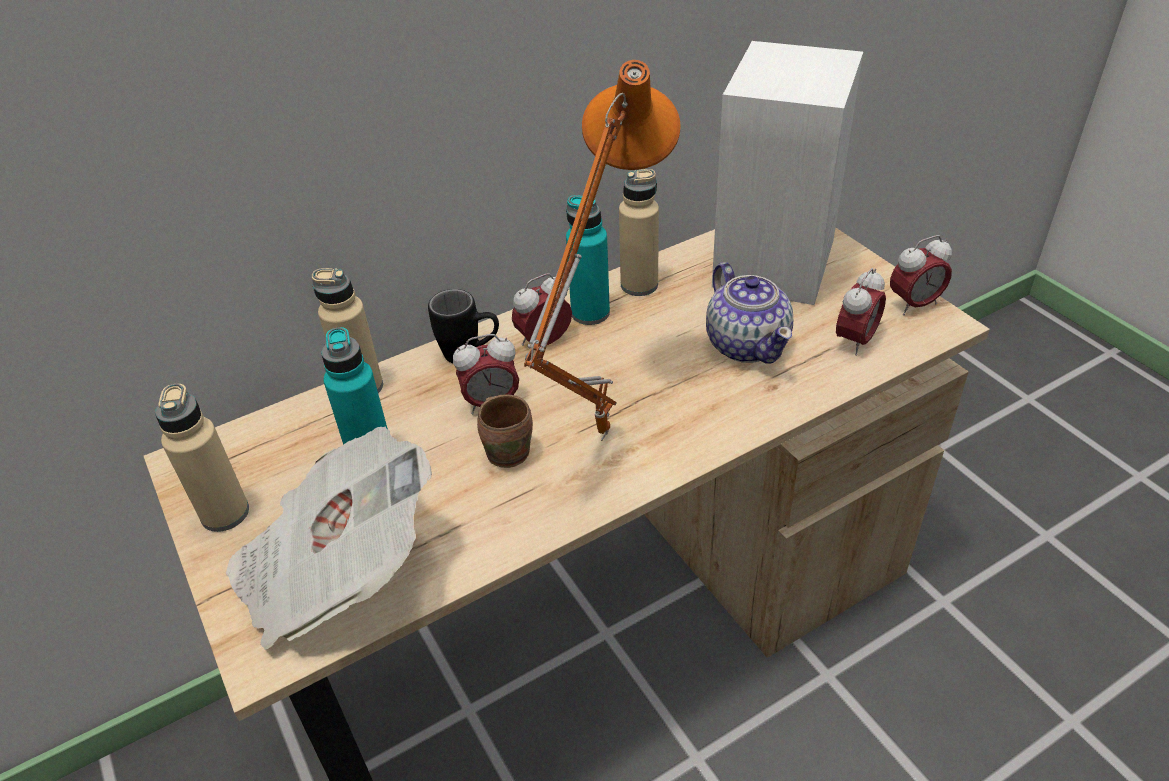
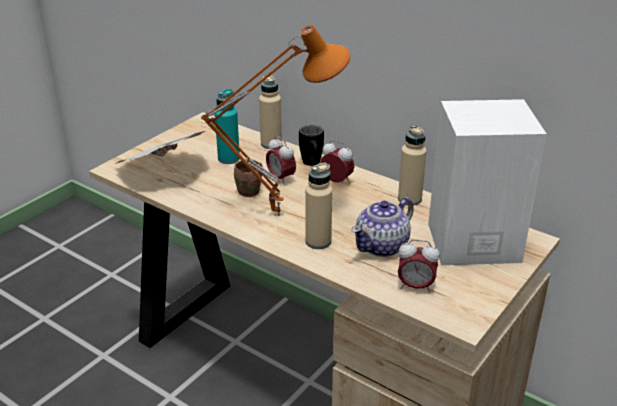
camera: 65 degrees right, 10 degrees down
(225, 513) = (180, 138): beige bottle -> beige bottle (318, 242)
(590, 313) = (371, 189): turquoise bottle -> none
(914, 305) = (475, 307): alarm clock -> none

